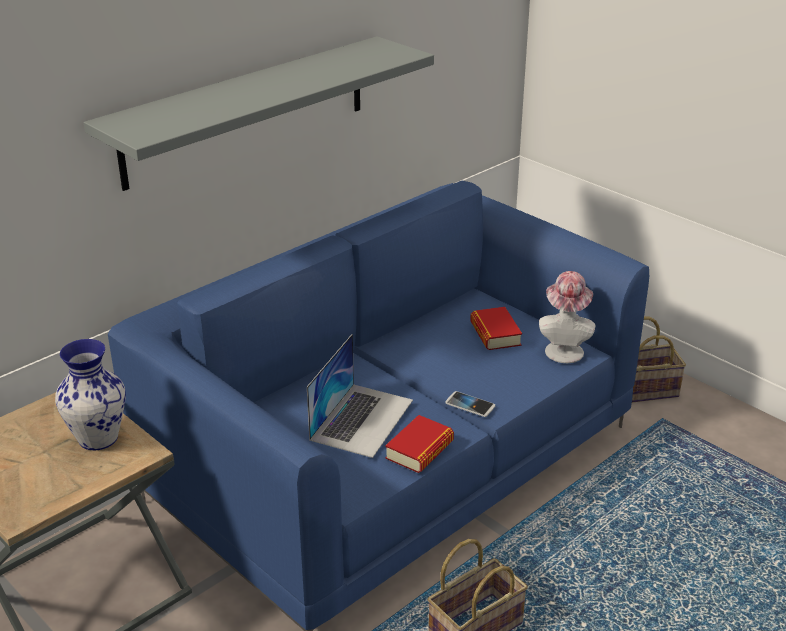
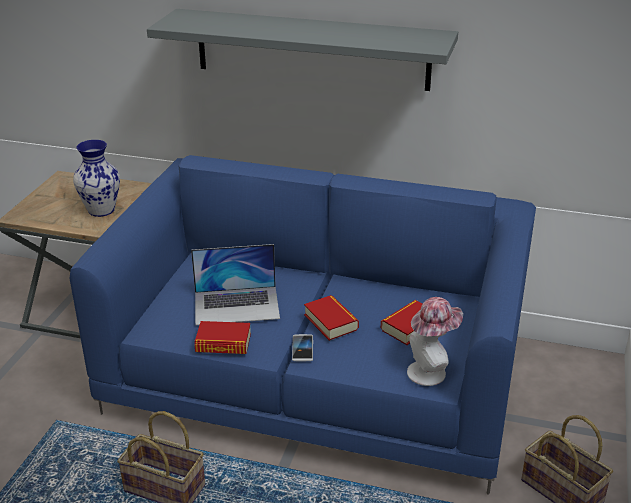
camera: 60 degrees right, 0 degrees up
(446, 373) = (331, 322): none -> book

